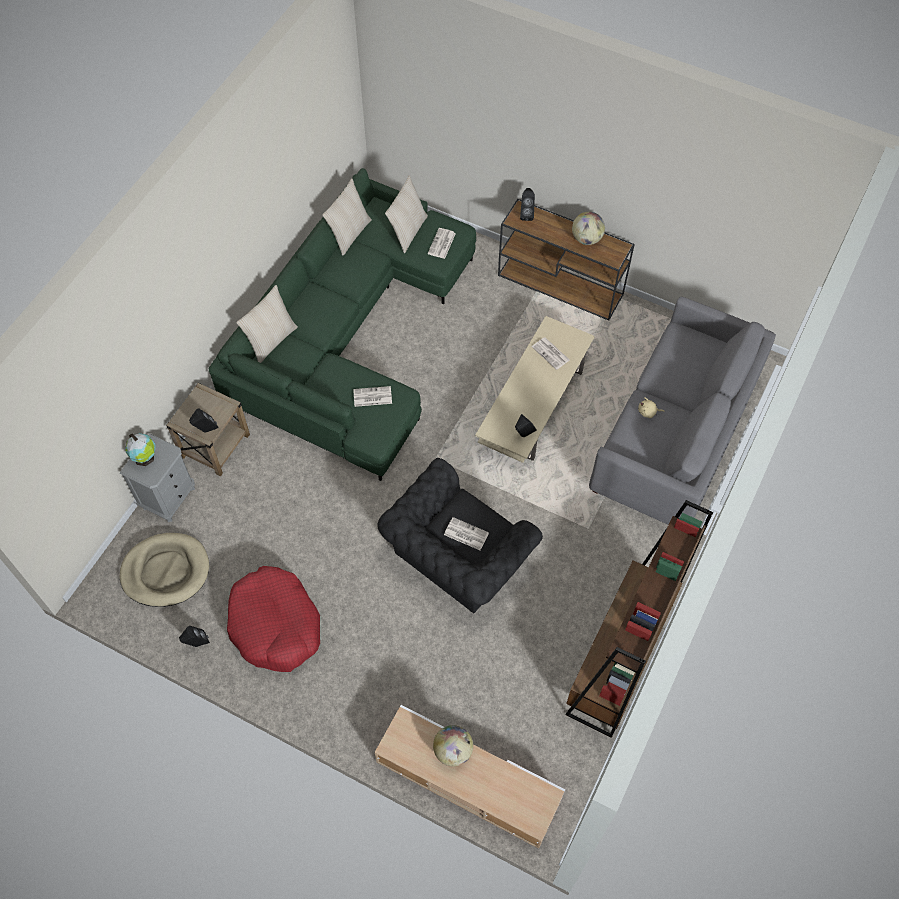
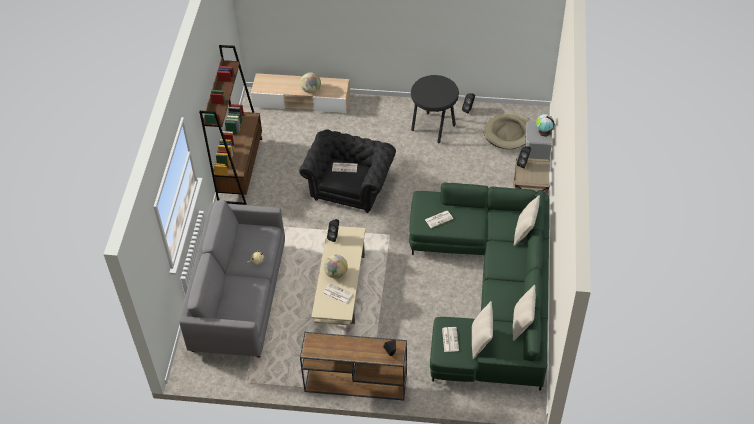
camera: 160 degrees right, 10 degrees down
(275, 625) = (433, 129): red dog bed -> black stool
(586, 239) = (337, 349): globe -> globe (336, 273)

